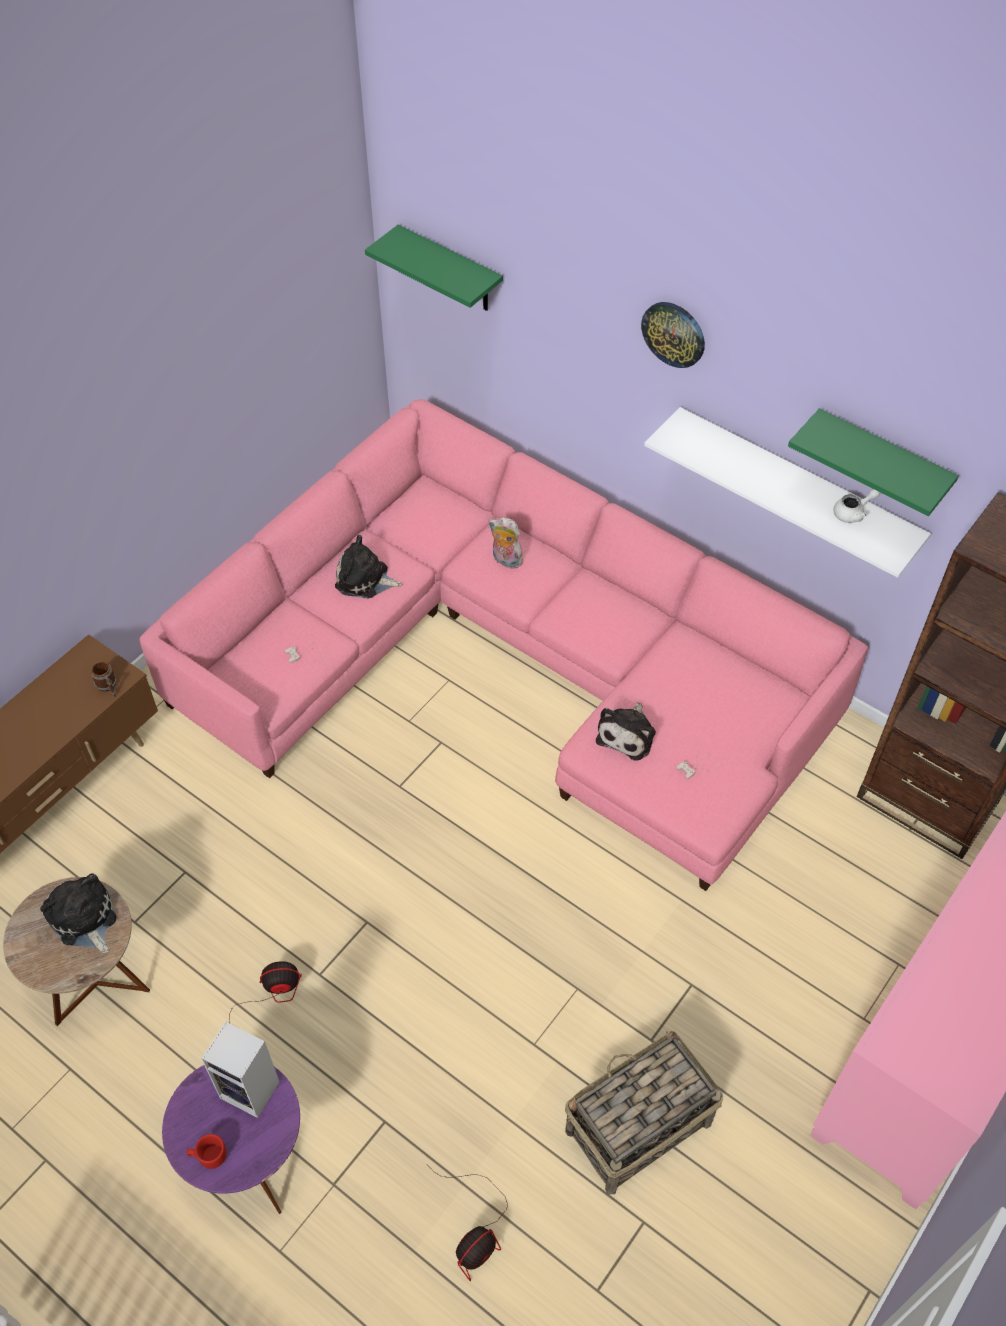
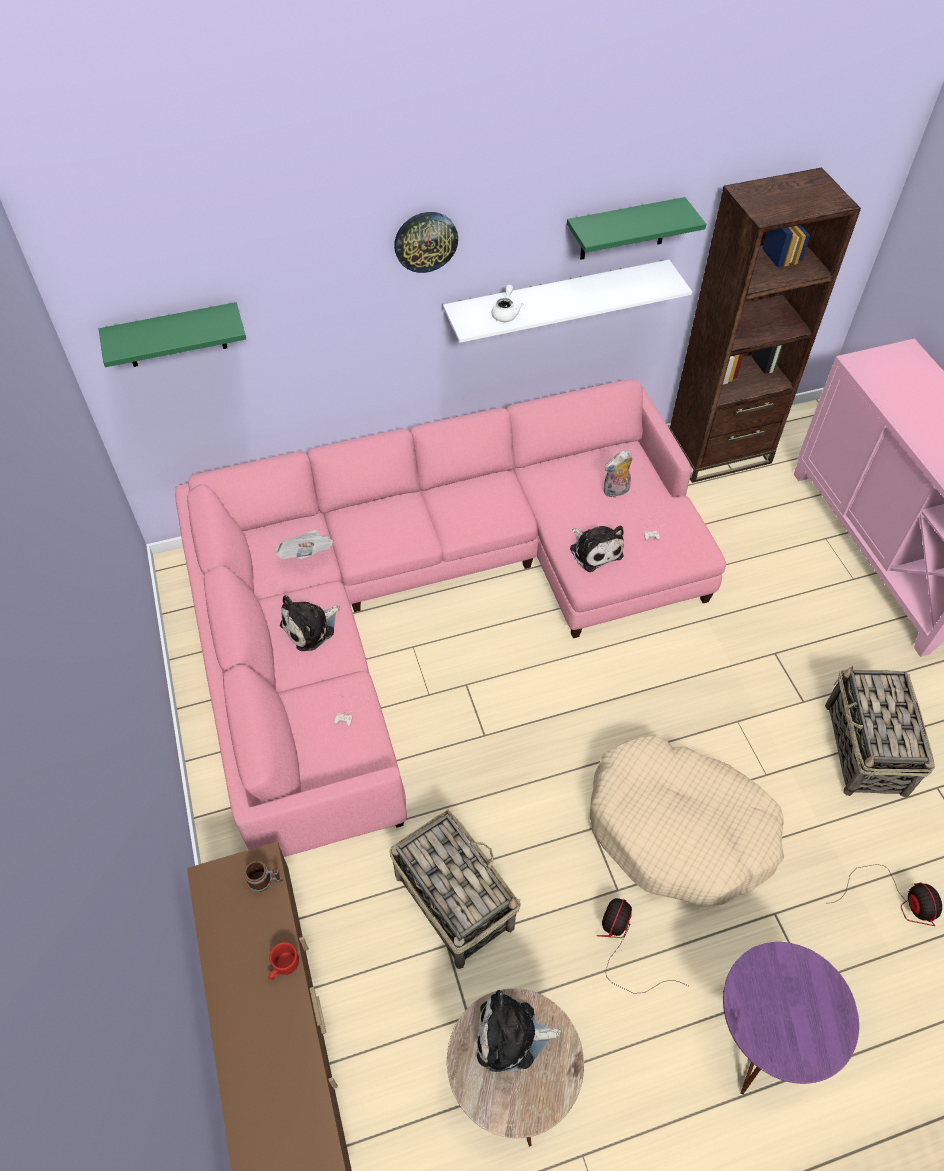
camera: 55 degrees left, 0 degrees up
(208, 1156) = (815, 1045): red mug -> red mug (283, 966)
(226, 854) = (453, 900): none -> basket
(252, 1090) = (769, 975): speaker -> none
(416, 994) = (679, 829): none -> beige dog bed
(436, 531) = (307, 554): none -> newspaper
(505, 560) = (377, 529): plush toy -> plush toy (616, 491)
(853, 513) = (622, 281): white teapot -> white teapot (506, 313)

